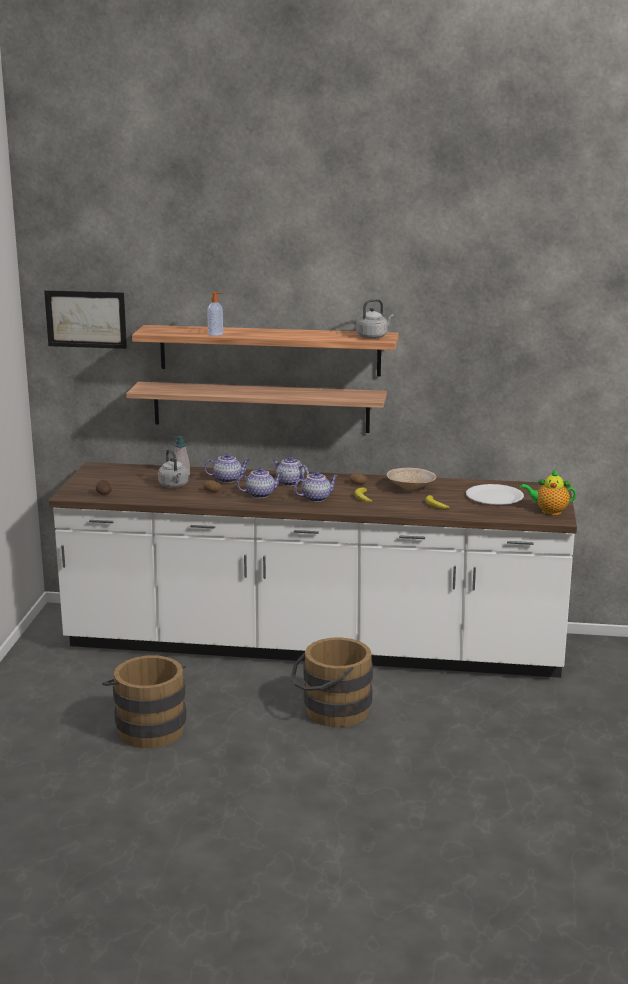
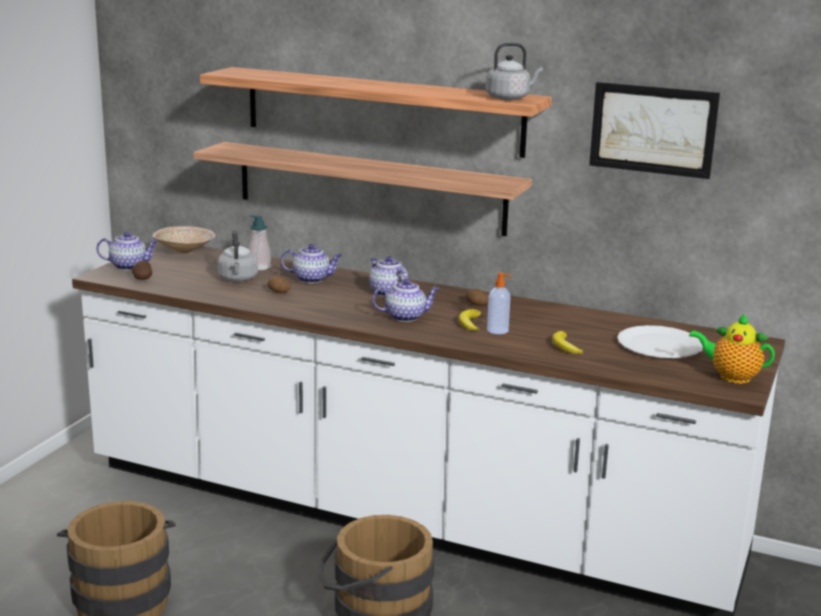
camera: 15 degrees right, 0 degrees up
(86, 319) = (166, 55): picture -> picture (653, 129)
(216, 334) = (304, 80): soap dispenser -> soap dispenser (498, 330)
(260, 494) = (336, 303): teapot -> teapot (129, 266)
(411, 488) = (546, 319): beige bowl -> beige bowl (186, 251)

